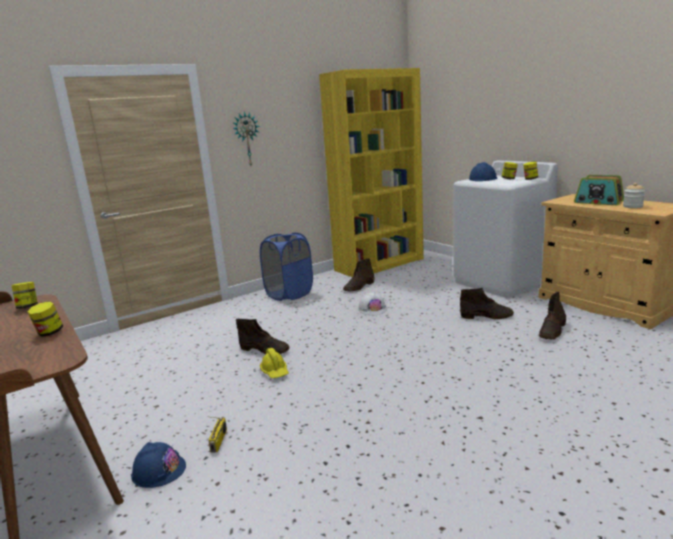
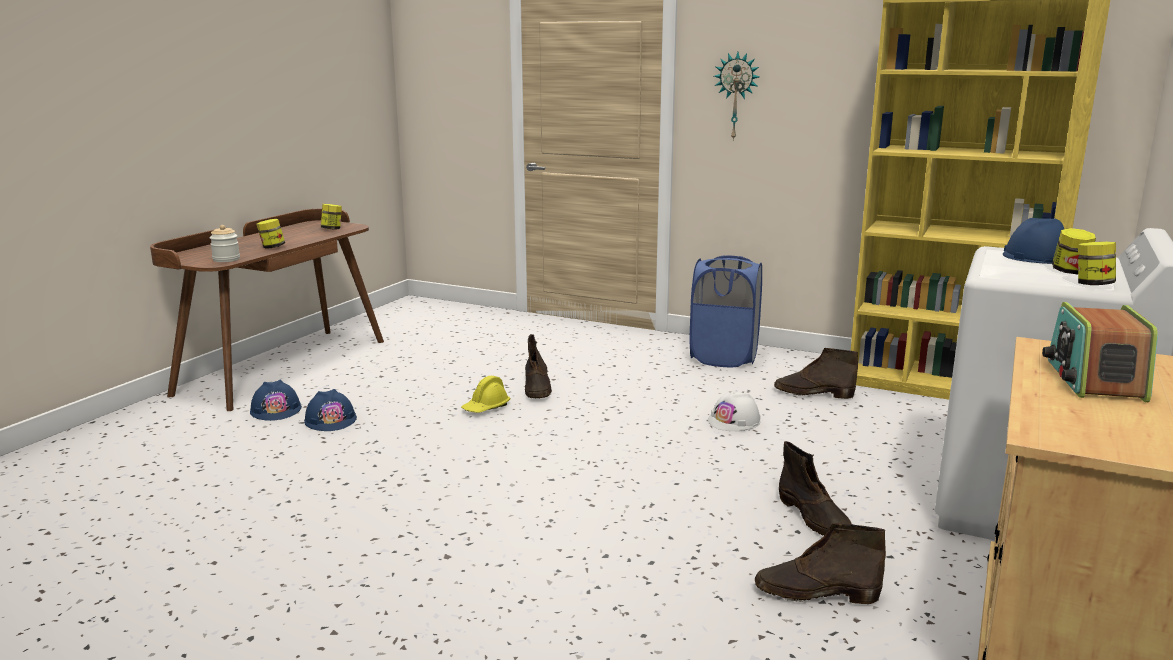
camera: 60 degrees right, 0 degrees up
(219, 441) = (330, 420): radio -> blue hard hat
(632, 206) = (1084, 412): jar -> jar (226, 259)

